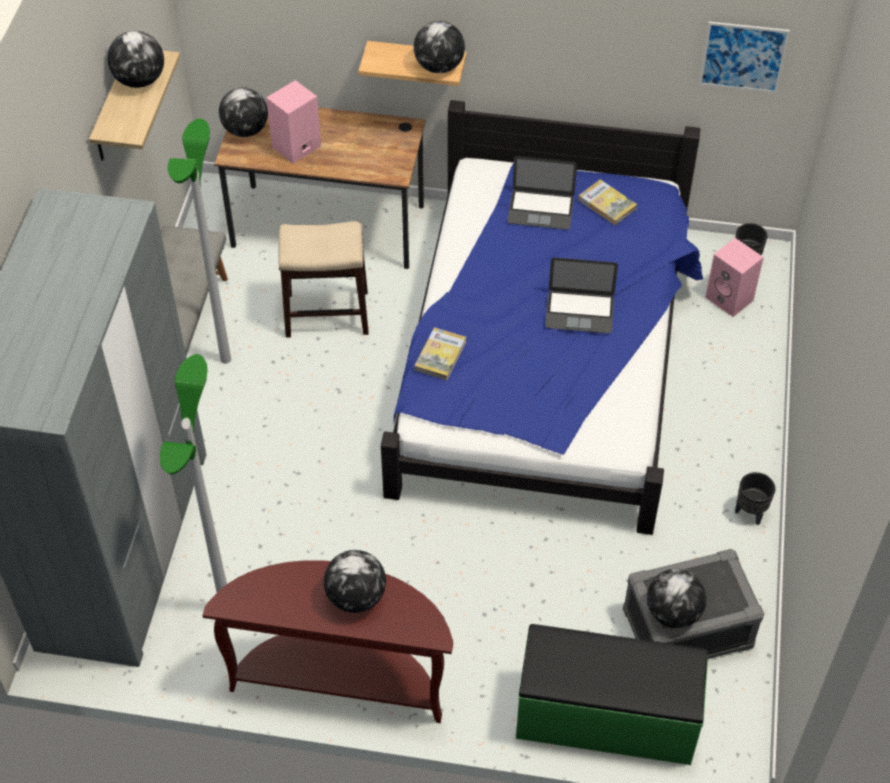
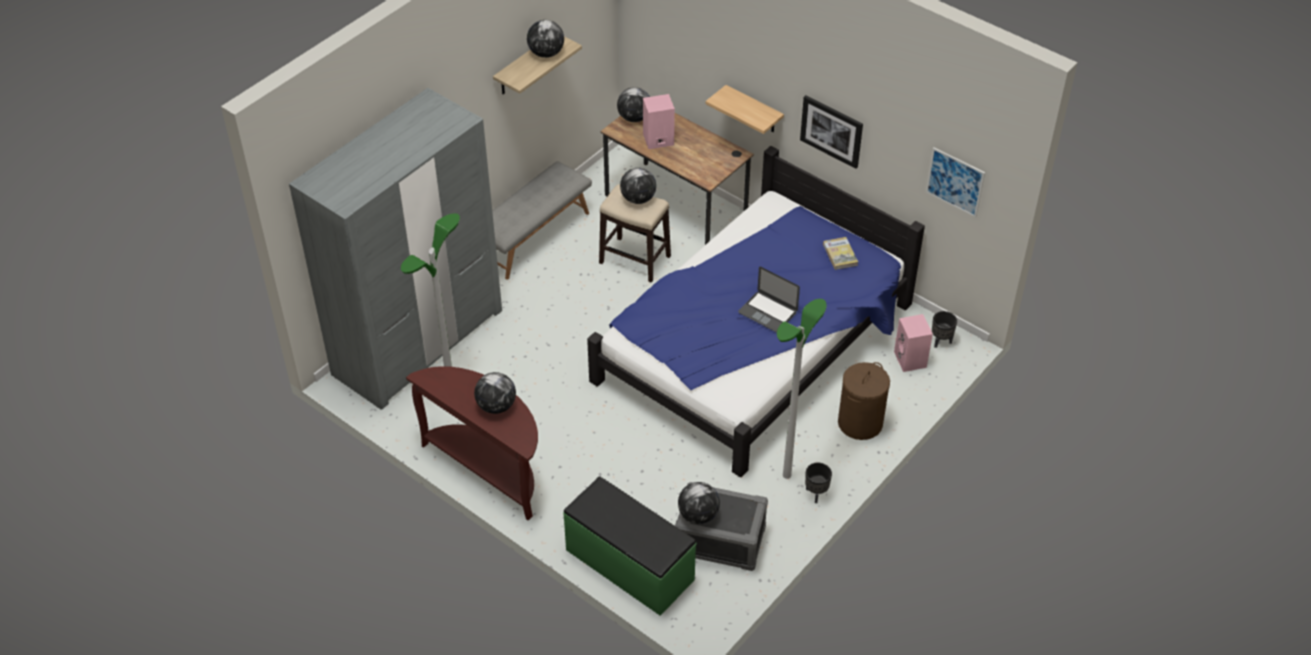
camera: 30 degrees right, 5 degrees down
(226, 359) = (553, 261): floor lamp -> floor lamp (787, 475)
(439, 67) = (758, 117): globe -> globe (638, 199)
(440, 355) = (659, 301): book -> none
(540, 209) = (793, 240): laptop -> none
(545, 50) = (832, 131): none -> picture
(732, 400) = (860, 422): none -> brown laundry basket

